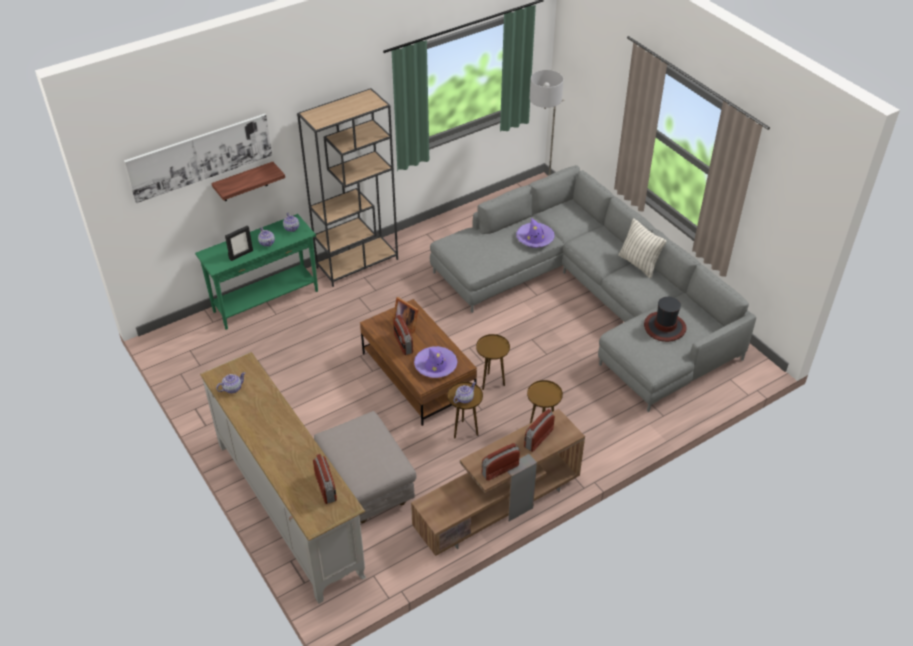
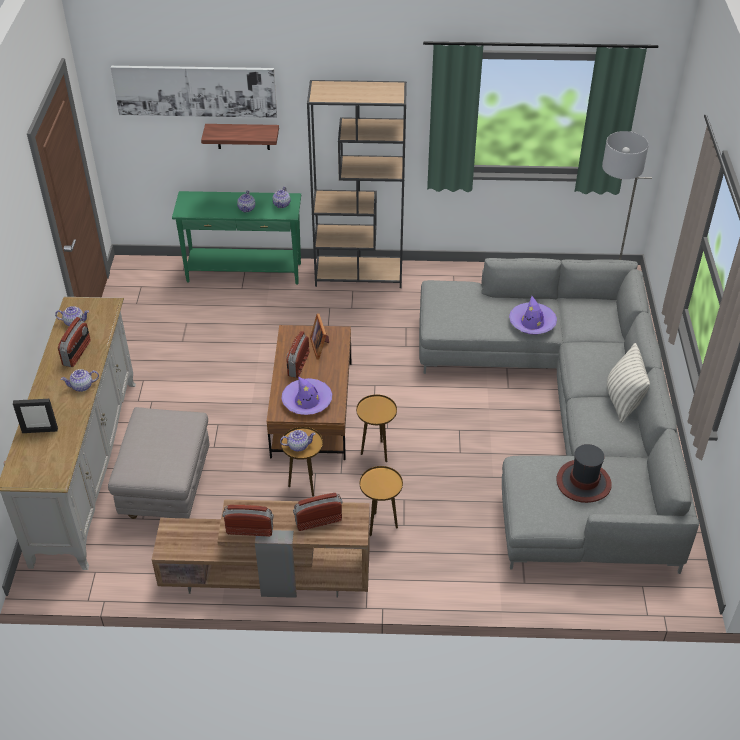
camera: 35 degrees right, 0 degrees up
(241, 254) = (214, 209): picture frame -> picture frame (40, 430)
(293, 431) = (82, 386): none -> teapot
(326, 487) = (57, 451): radio -> radio (77, 353)

